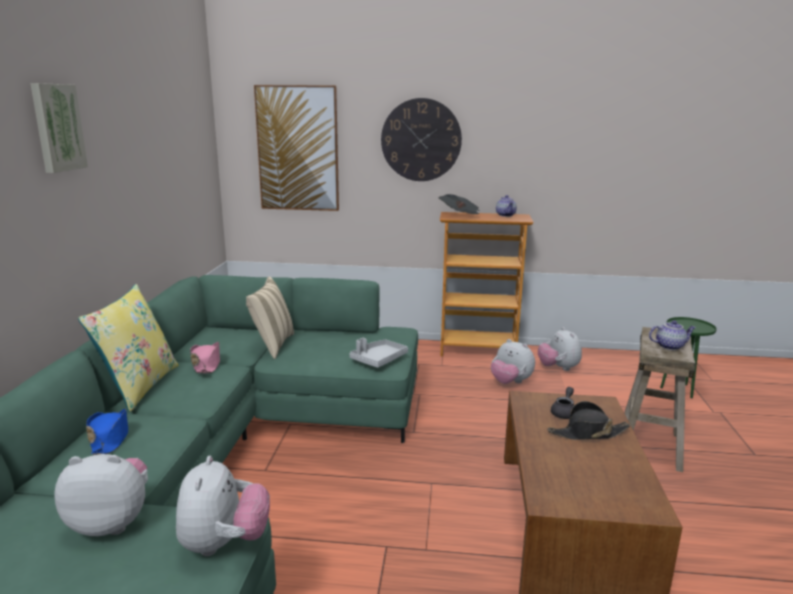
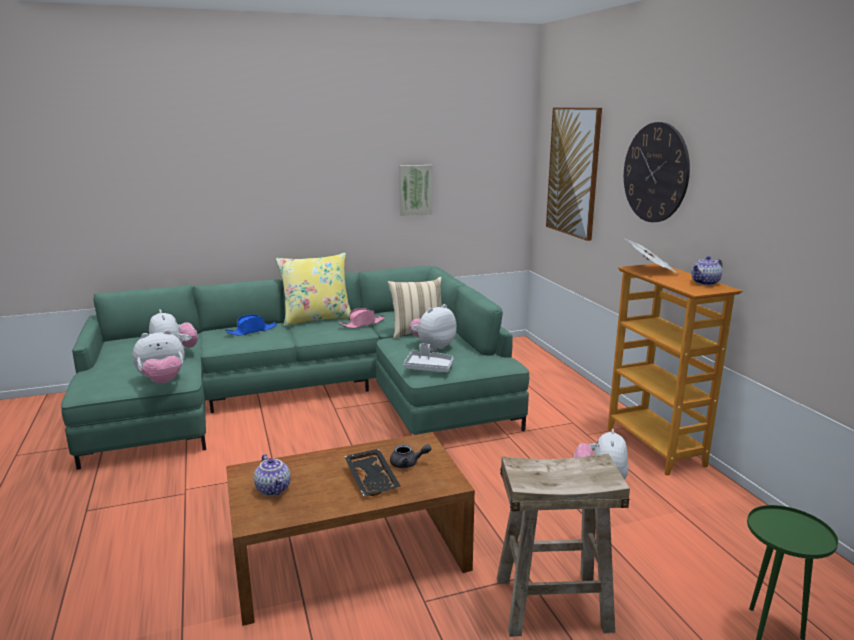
camera: 65 degrees right, 0 degrees up
(57, 127) = (309, 141): picture -> picture (415, 189)
(558, 368) = (687, 508): plush toy -> plush toy (433, 347)
(588, 433) = (373, 479): black hat -> black tray
(669, 346) = (561, 476): teapot -> teapot (274, 489)

